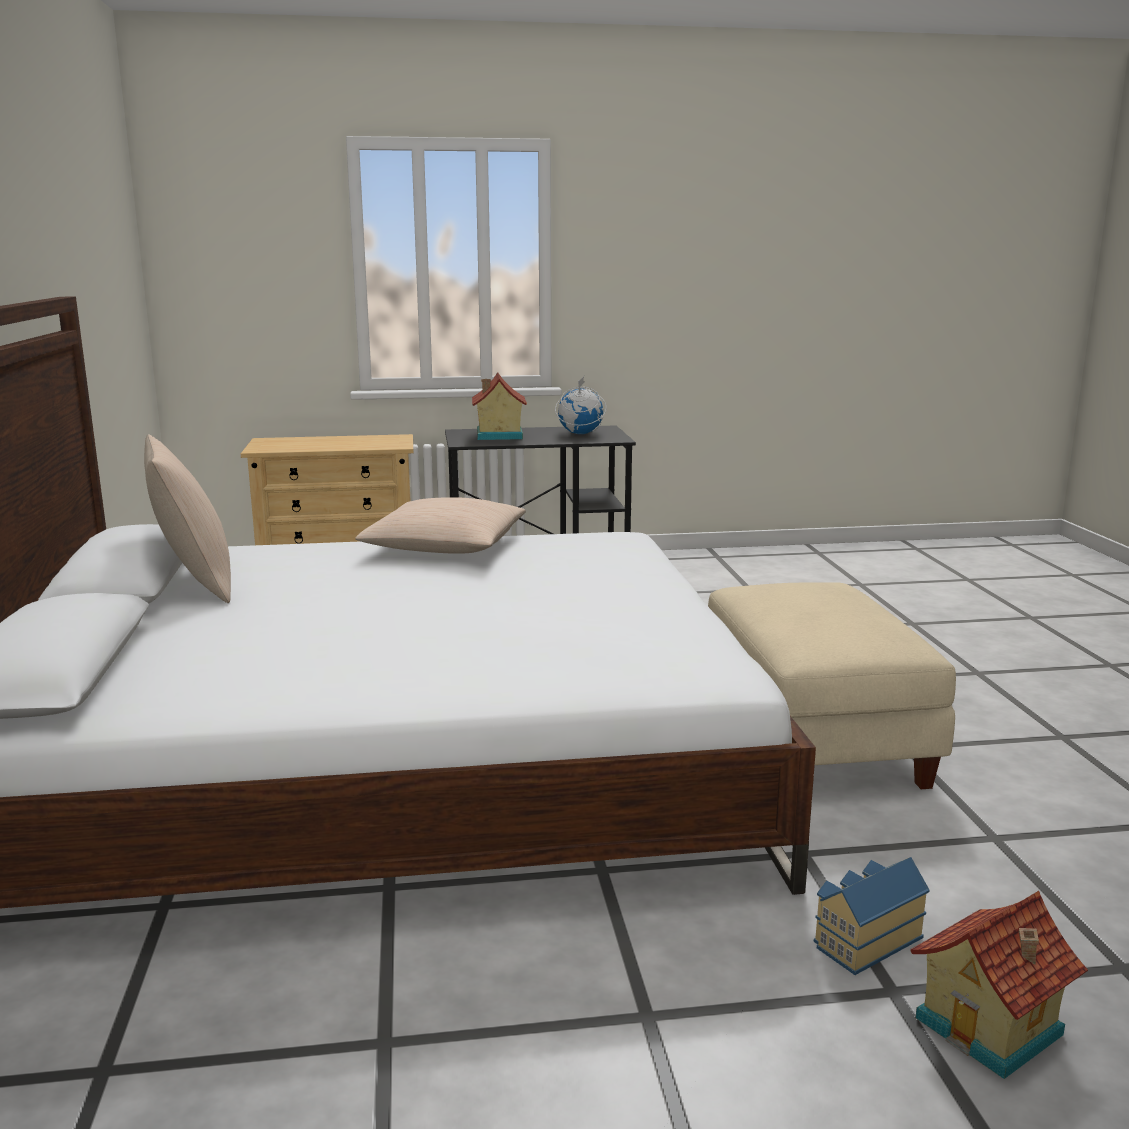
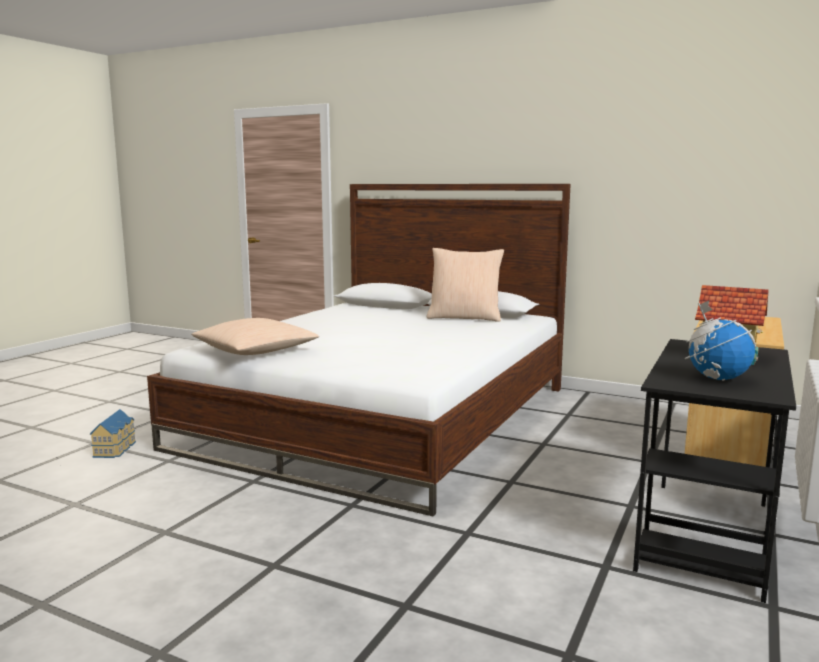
camera: 125 degrees right, 5 degrees down
(445, 547) = (463, 348): beige pillow -> beige pillow (256, 351)
(810, 739) = (232, 508): beige ottoman -> none
(992, 1028) = (53, 448): toy house -> none

